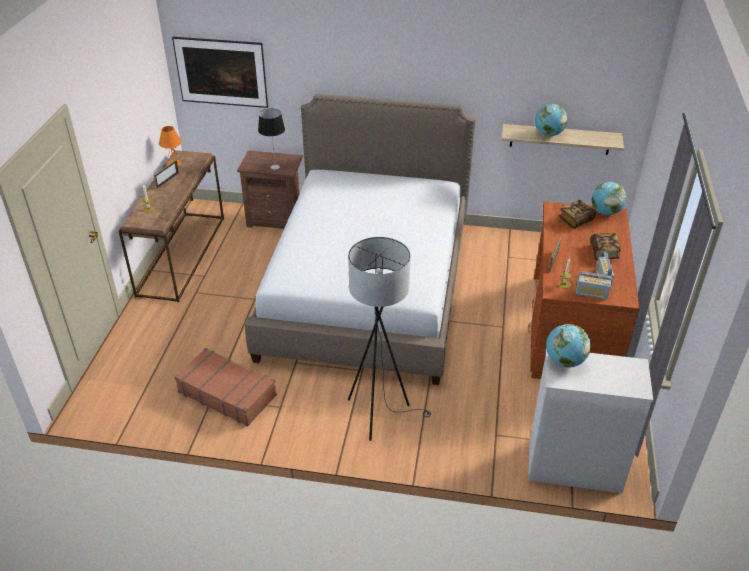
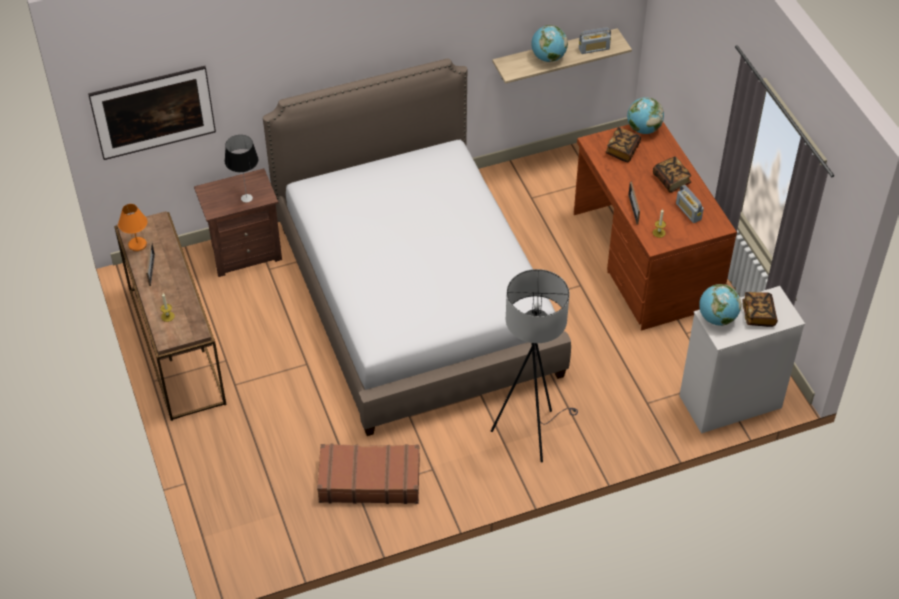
camera: 30 degrees left, 10 degrees up
(591, 294) = (688, 233): radio -> radio (594, 49)
(608, 374) = (758, 315): none -> book

